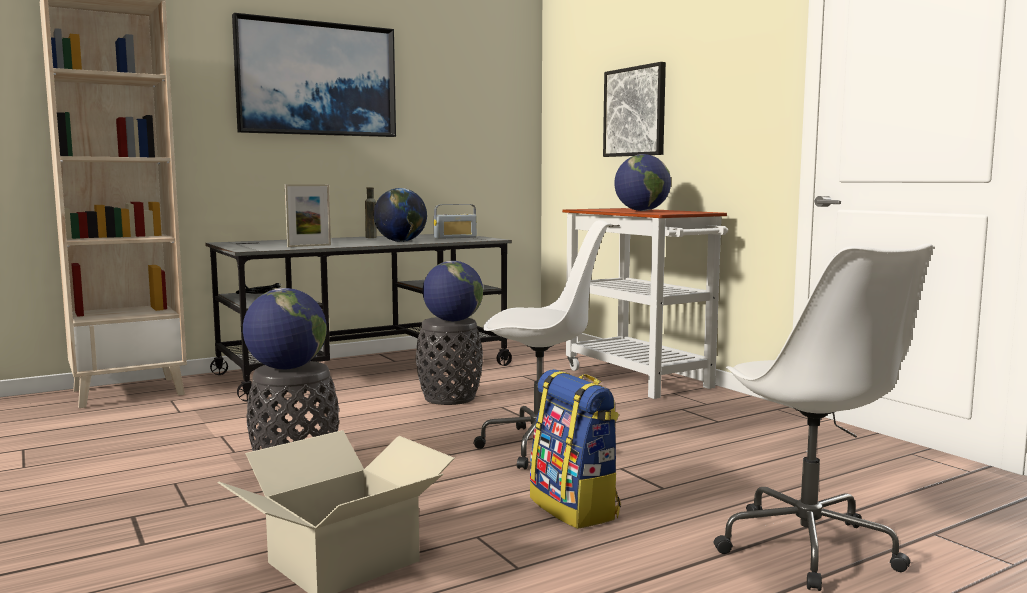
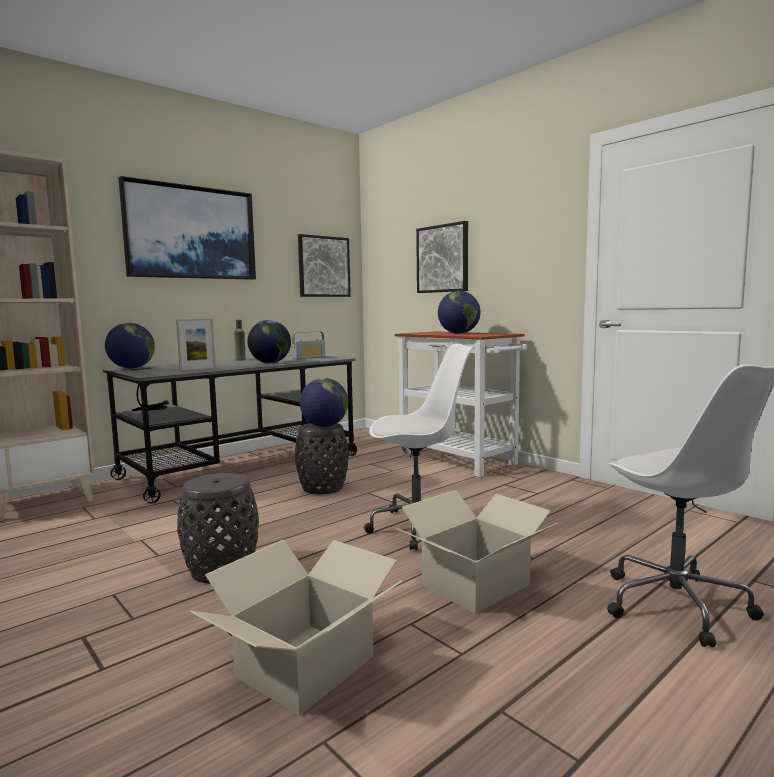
camera: 10 degrees left, 0 degrees up
(286, 368) = (212, 482): globe -> globe (132, 368)
(488, 121) = (323, 266): none -> picture
(575, 508) = (476, 585): backpack -> cardboard box

